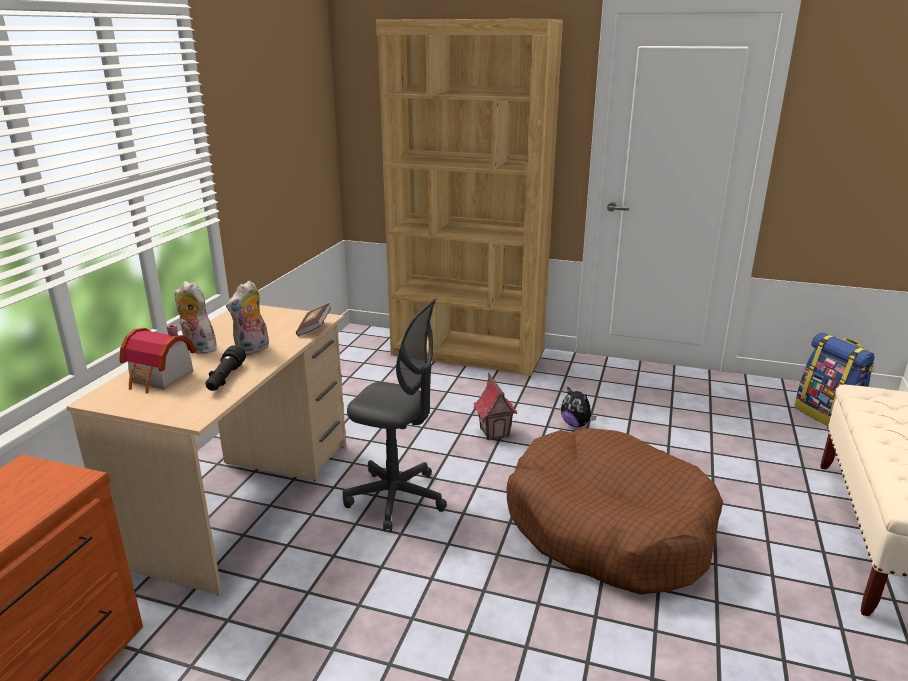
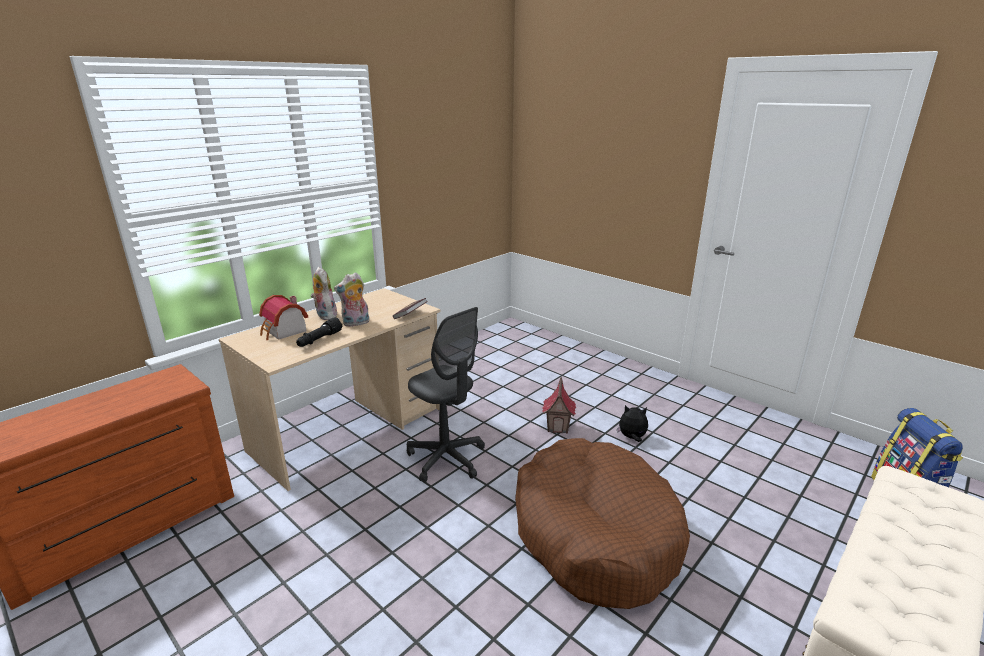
camera: 25 degrees right, 0 degrees up
(468, 353) = (584, 357): brown bookcase -> none
(576, 424) = (632, 438): plush toy -> plush toy turned 120 degrees clockwise

